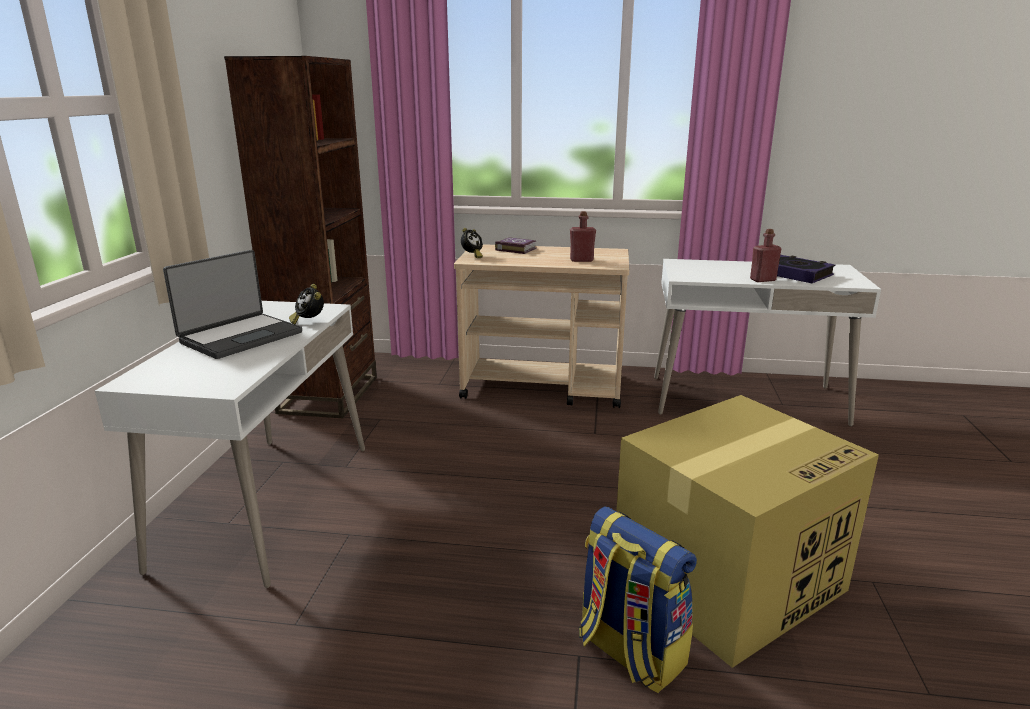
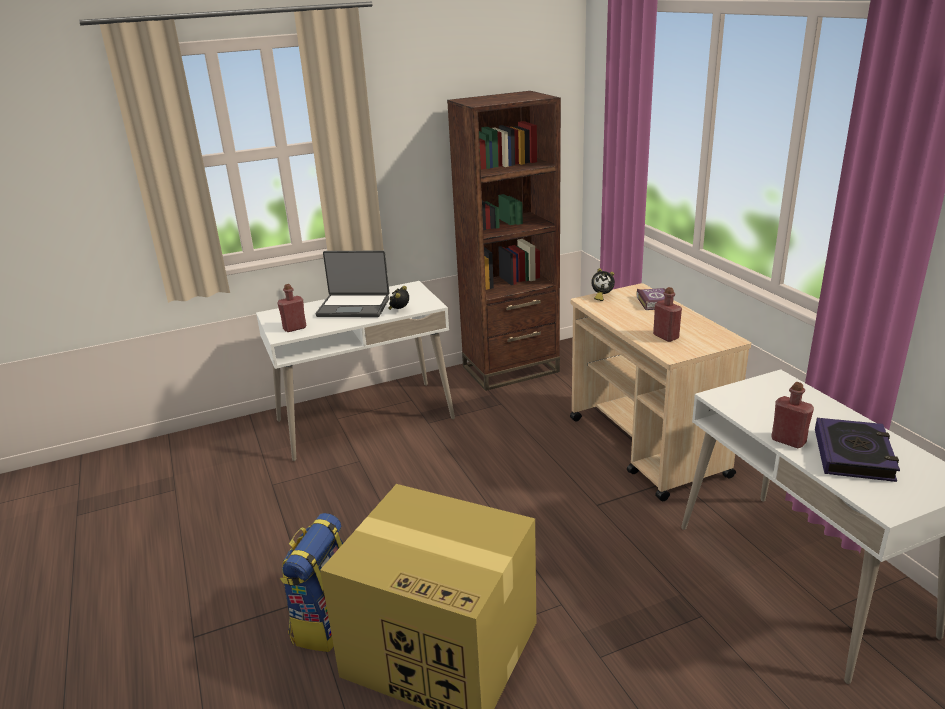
camera: 60 degrees right, 5 degrees up
(220, 376) = (294, 328): none -> red bottle

